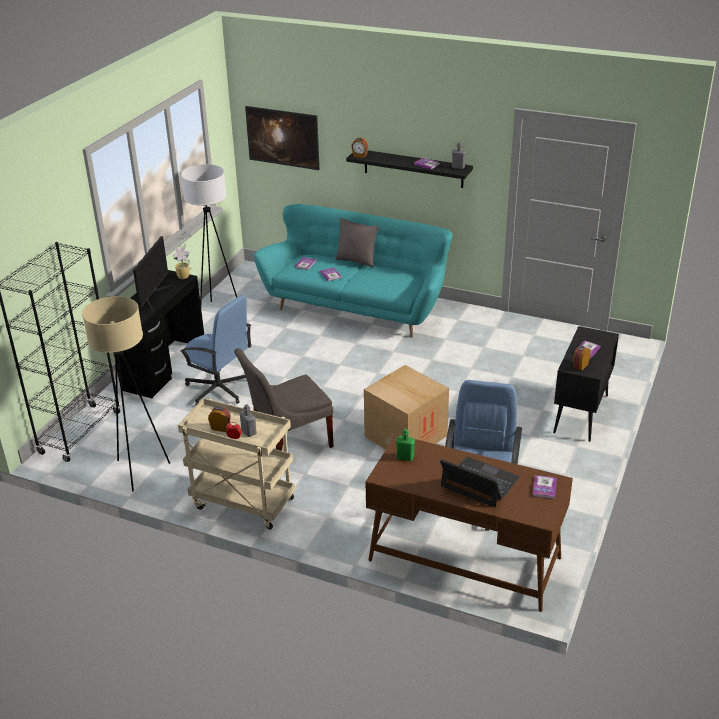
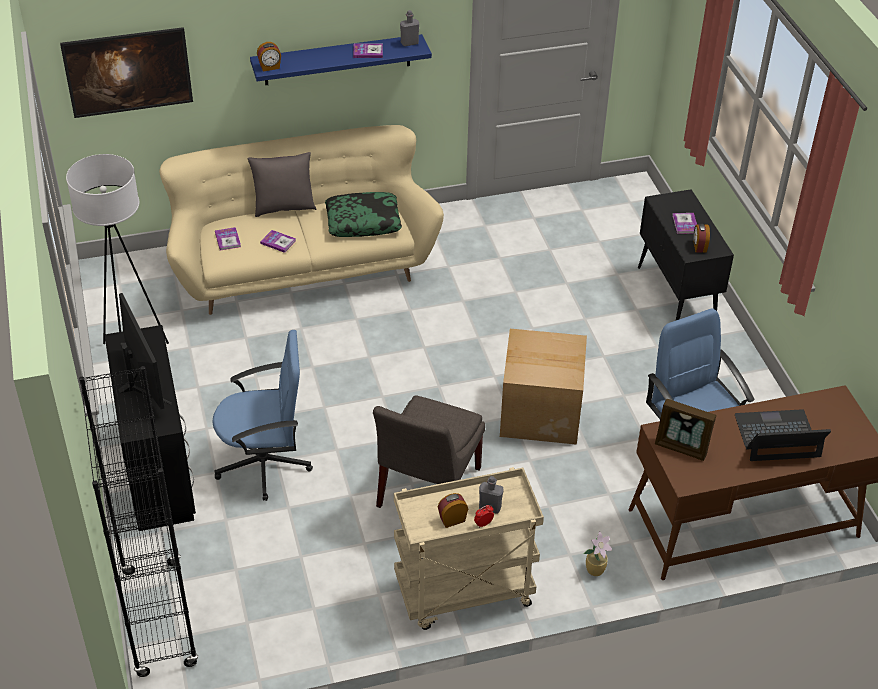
camera: 40 degrees left, 10 degrees up
(139, 471) = (298, 624): beige floor lamp -> none
(184, 277) = (147, 334): potted plant -> potted plant (596, 569)
(357, 307) = (302, 267): turquoise sofa -> beige sofa
(392, 283) = (363, 221): none -> pillow
(405, 457) = (681, 447): green bottle -> picture frame
(413, 168) = (337, 60): black shelf -> blue shelf
(544, 488) = (836, 410): book -> none

